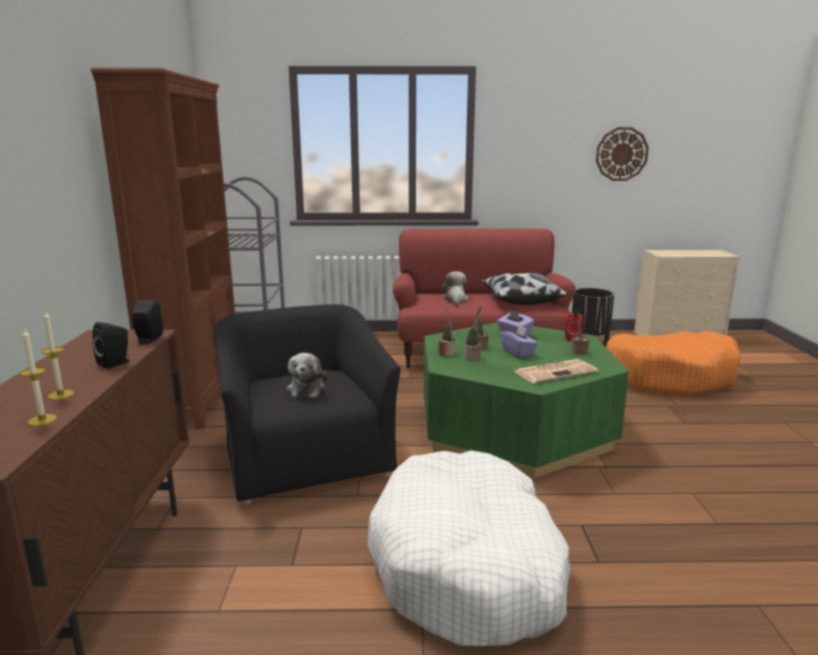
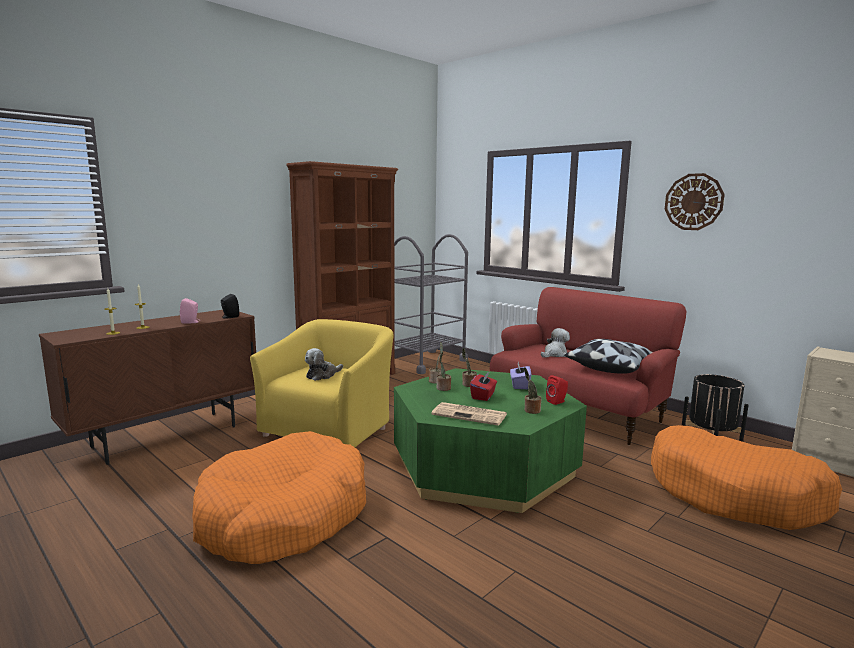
camera: 45 degrees right, 5 degrees down
(116, 363) = (191, 322): black speaker -> pink speaker
(306, 459) = (330, 428): black armchair -> yellow armchair
(468, 566) = (284, 515): white dog bed -> orange dog bed
(518, 353) = (483, 396): purple tissue box -> red tissue box
(621, 154) = (793, 229): wall clock -> wall clock (693, 202)

